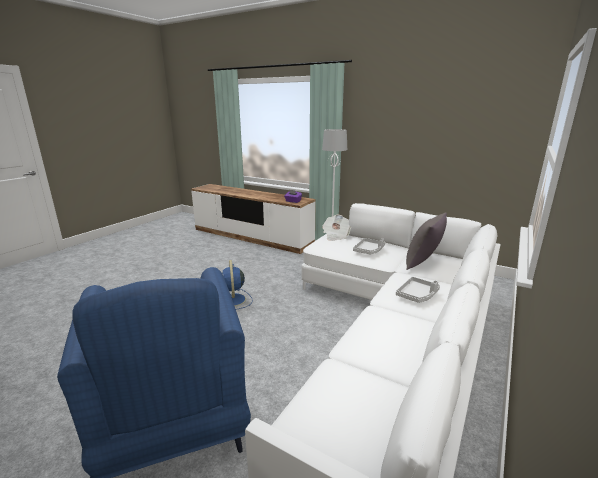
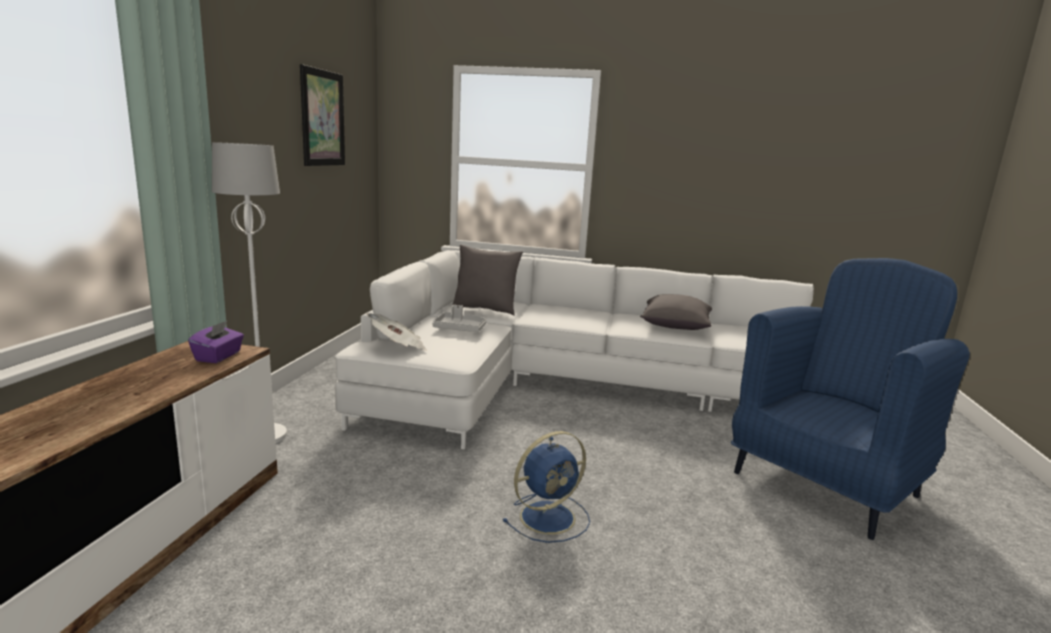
camera: 110 degrees left, 5 degrees down
(390, 347) = (674, 326): none -> grey pillow
(417, 295) = (573, 315): grey tray -> none
(454, 114) = (322, 118): none -> picture

